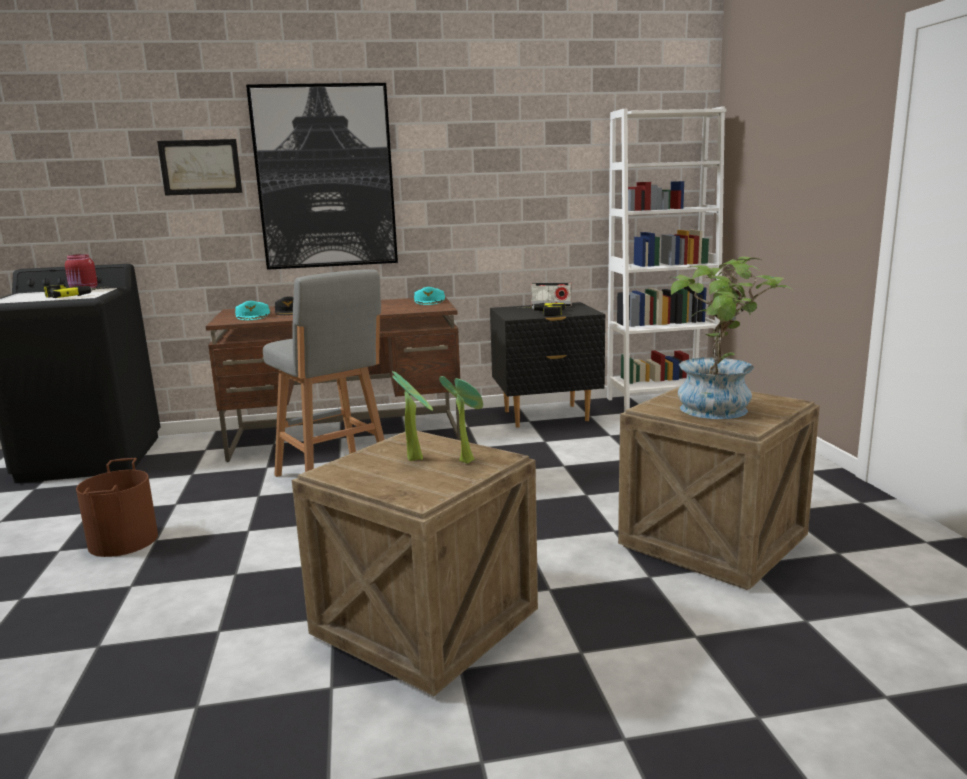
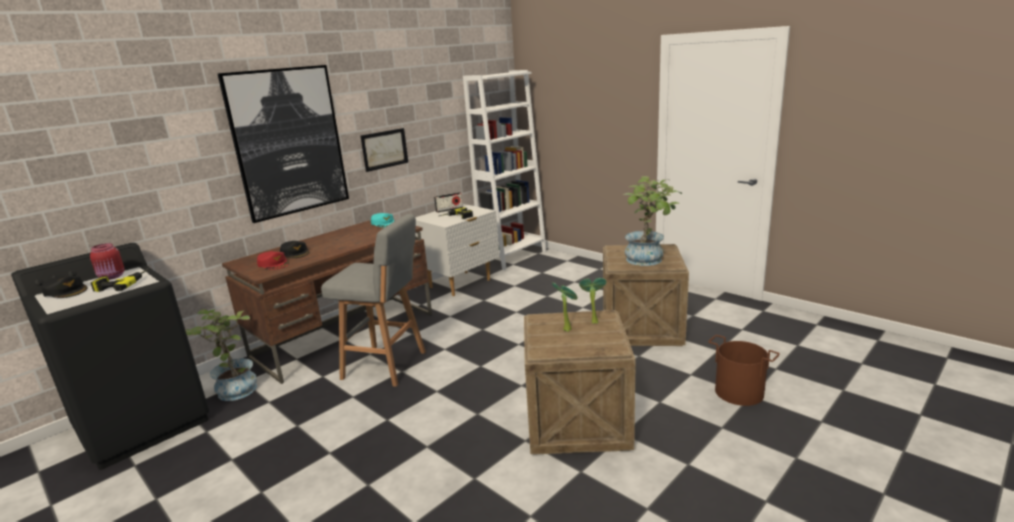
camera: 35 degrees left, 5 degrees up
(36, 294) = (66, 291): none -> black cap
(124, 541) = (305, 463): brown bucket -> brown bucket (739, 391)
(190, 452) = (235, 388): none -> potted plant
(200, 167) = (185, 146): picture -> picture (384, 149)
(253, 316) = (273, 264): turquoise cap -> red cap
(546, 416) = (460, 284): black nightstand -> white nightstand

